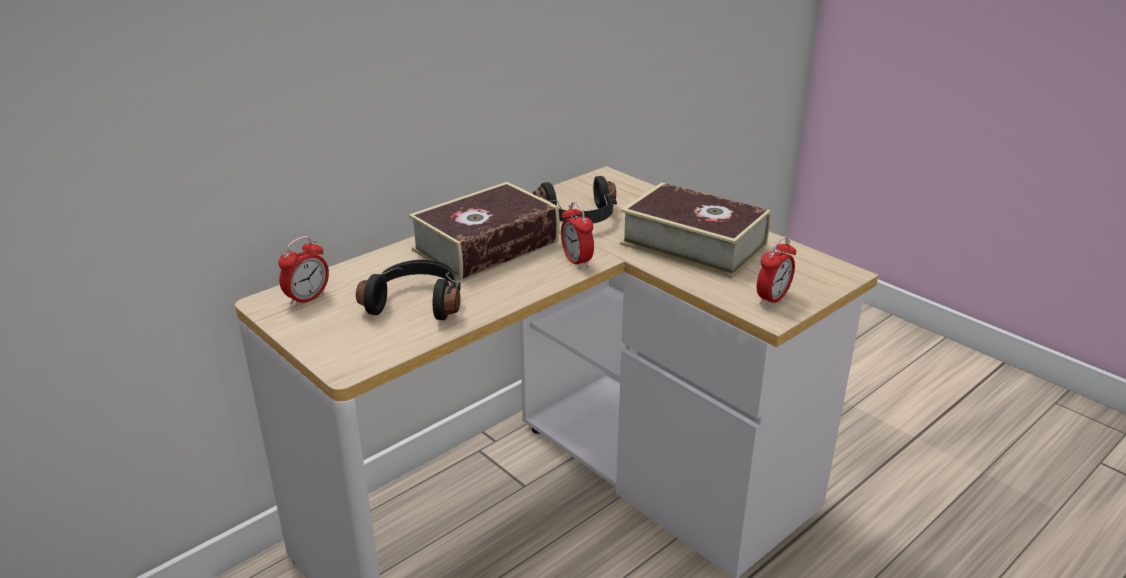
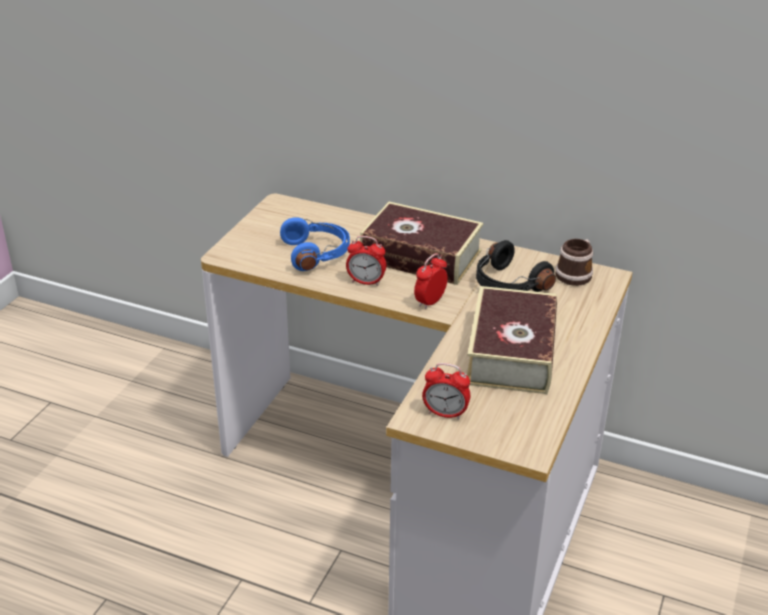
camera: 65 degrees right, 5 degrees up
(307, 299) = (292, 214): alarm clock -> alarm clock (366, 282)
(417, 302) = (317, 254): black headphones -> blue headphones
(589, 186) = (576, 274): none -> mug

